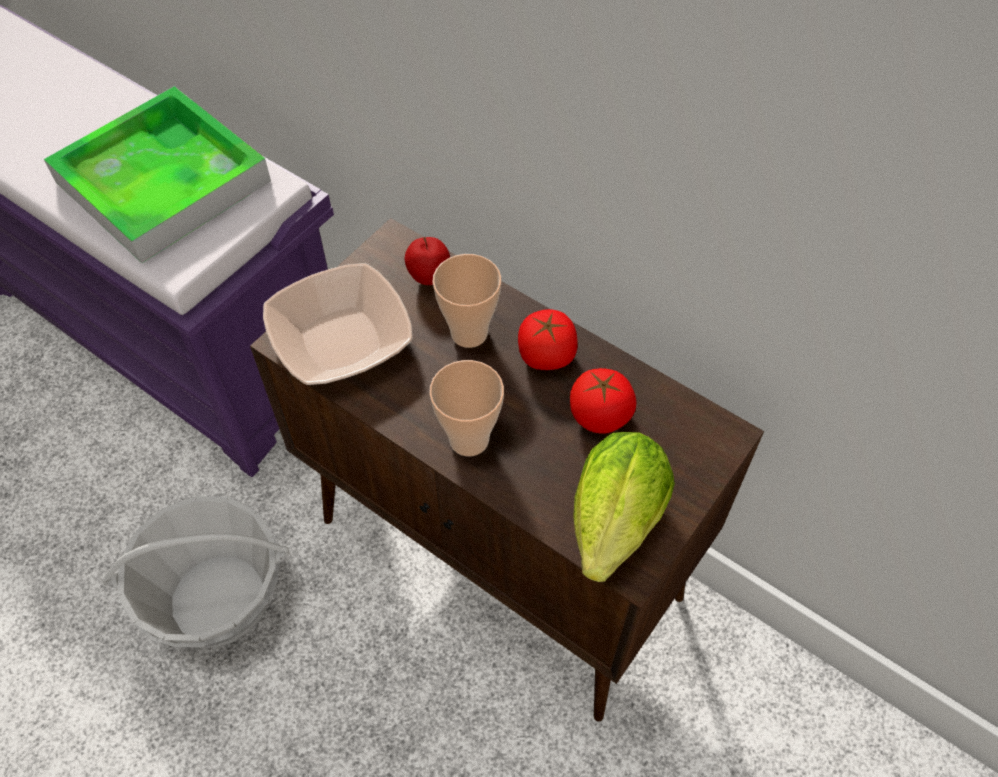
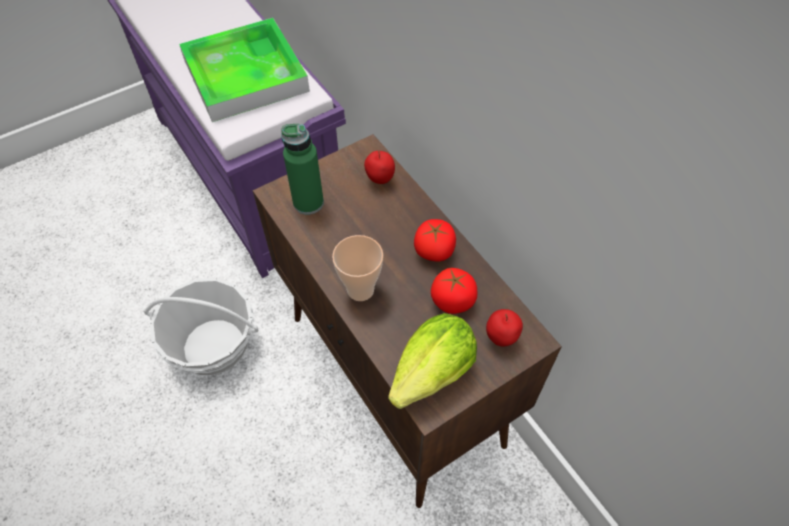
camera: 20 degrees right, 0 degrees up
(341, 340) = (308, 202): bowl -> green bottle
(469, 333) = (390, 221): cup -> none
(684, 446) = (500, 338): none -> apple

